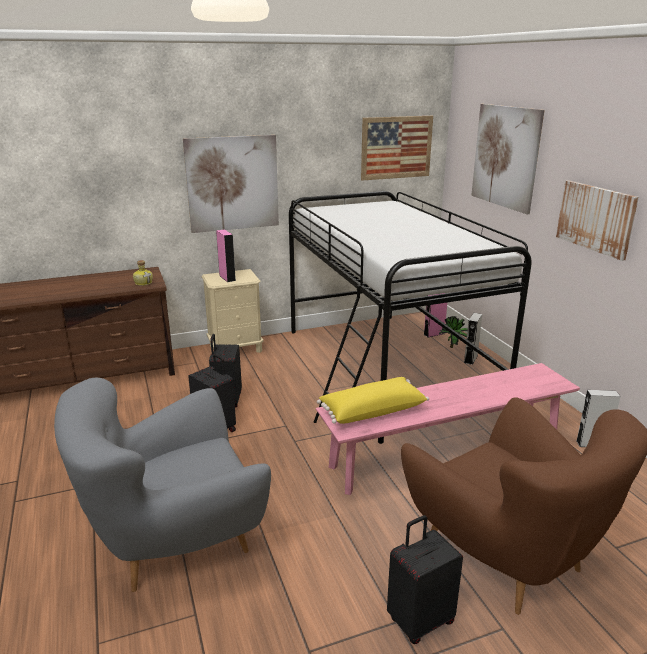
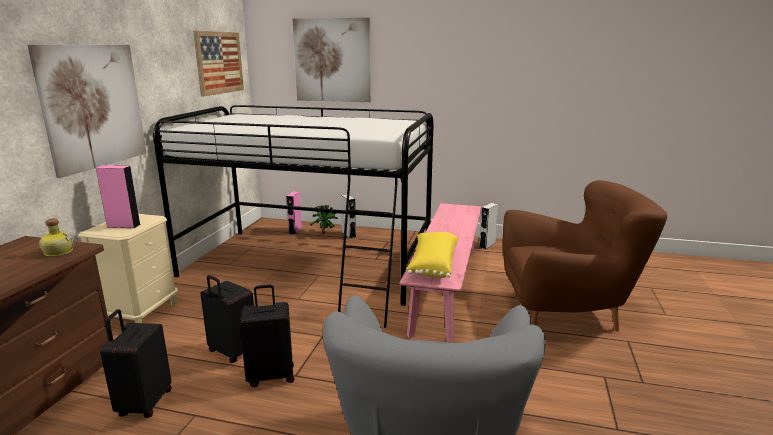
camera: 55 degrees left, 5 degrees down
(419, 620) = (607, 367): black suitcase -> black suitcase (144, 404)
(596, 218) = (439, 91): picture -> none

